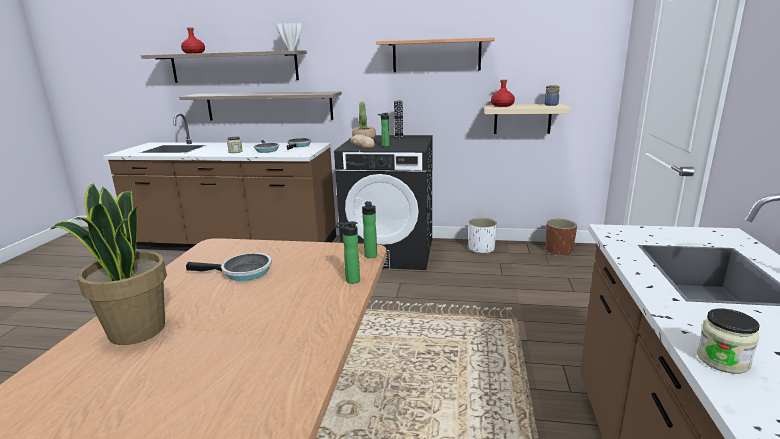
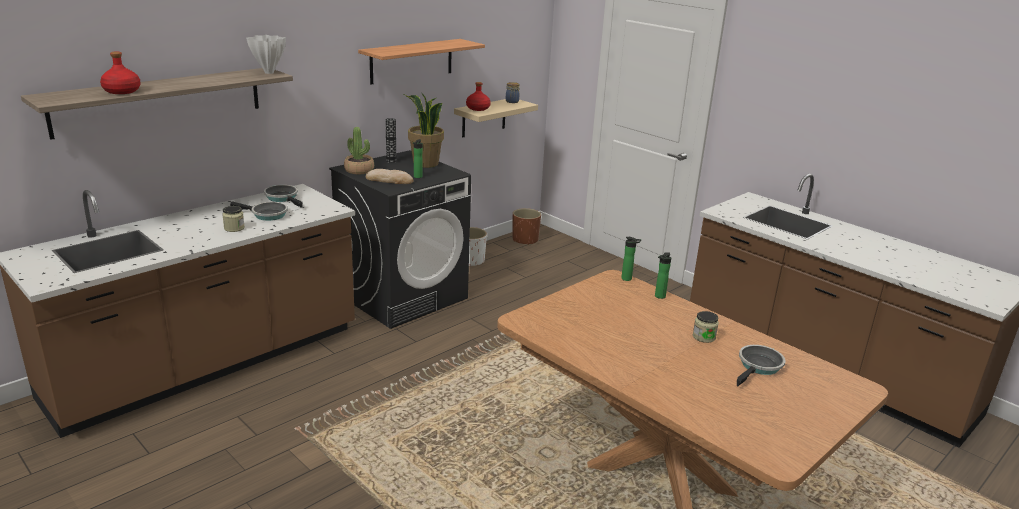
camera: 55 degrees left, 5 degrees up
(136, 330) = (654, 375): potted plant -> potted plant (425, 164)
(242, 273) = (599, 323): frying pan -> frying pan (759, 367)
(269, 106) = (215, 150): shelf -> none
(722, 360) = (854, 257): jar -> jar (704, 337)

